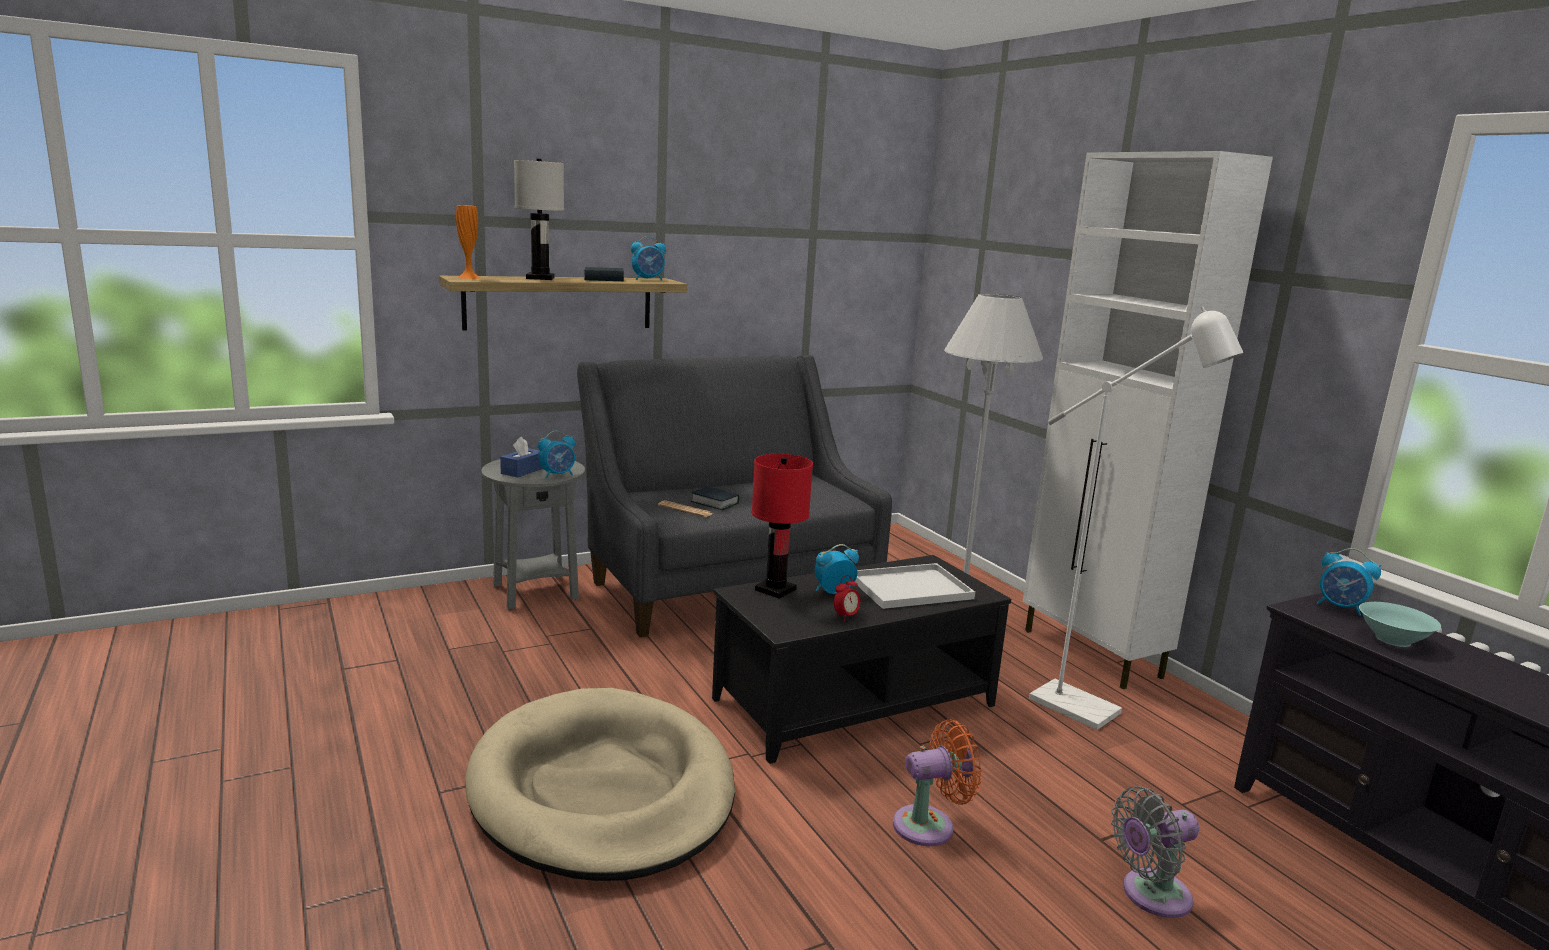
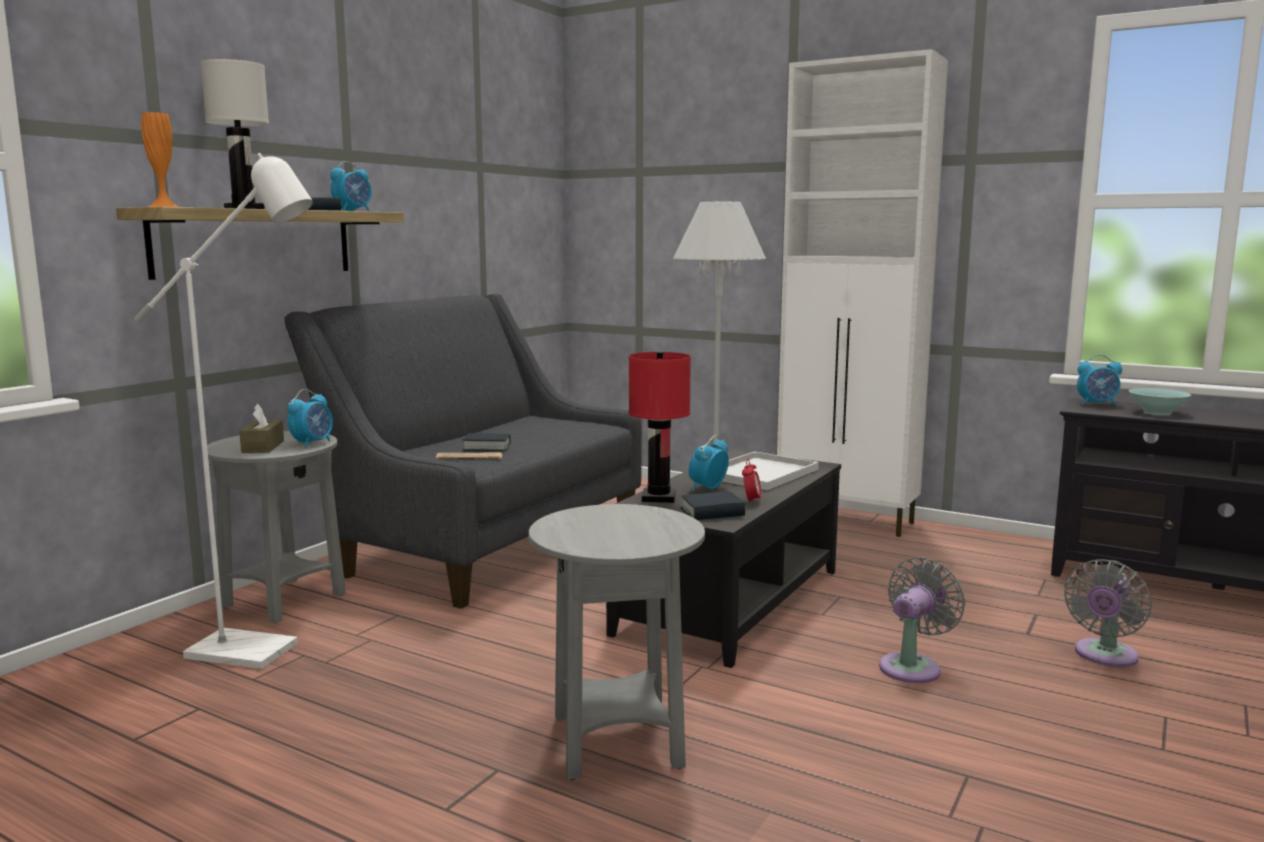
camera: 30 degrees left, 5 degrees down
(522, 471) = (263, 447): blue tissue box -> brown tissue box
(602, 791) = (617, 742): beige dog bed -> grey side table
(791, 618) = (712, 512): none -> book
(929, 825) = (913, 666): orange fan -> grey fan
(1089, 712) = (901, 557): white floor lamp -> white floor lamp (258, 653)

